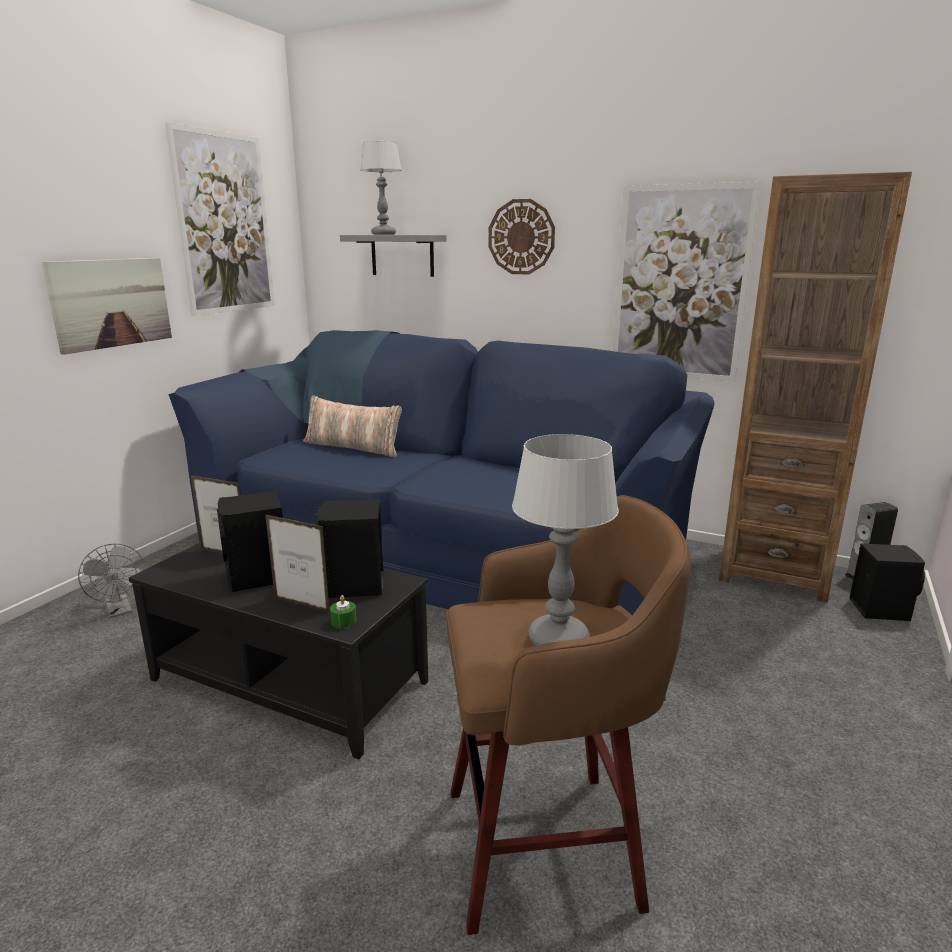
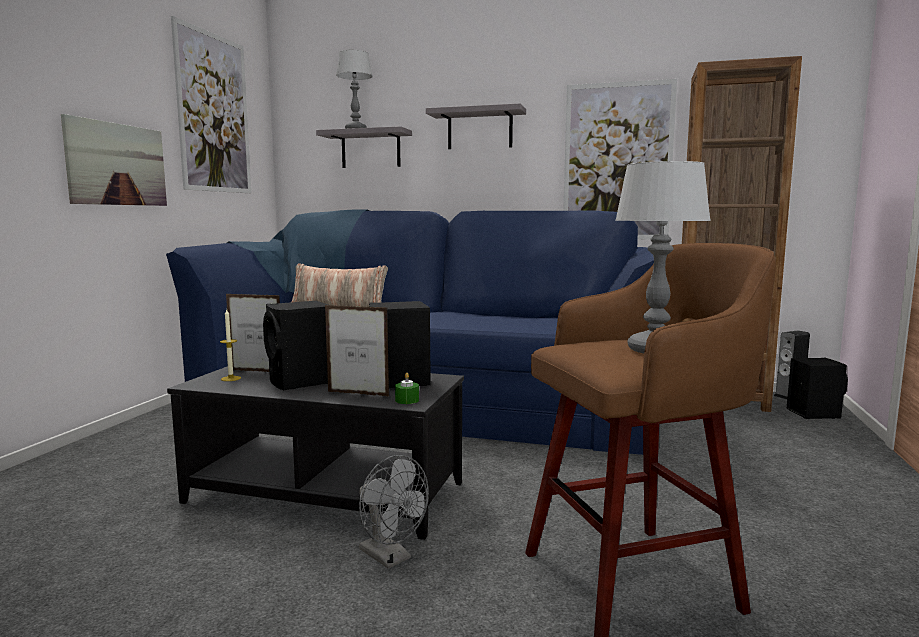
camera: 10 degrees left, 10 degrees down
(120, 611) = (121, 457): grey fan -> grey fan (390, 557)
(194, 565) = (231, 378): none -> candle
(521, 237) = (480, 129): wall clock -> grey shelf

